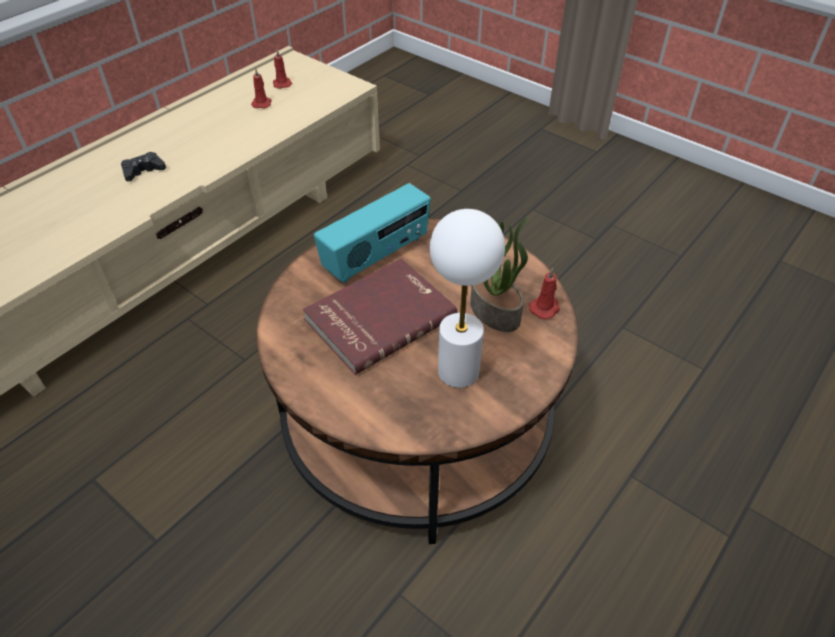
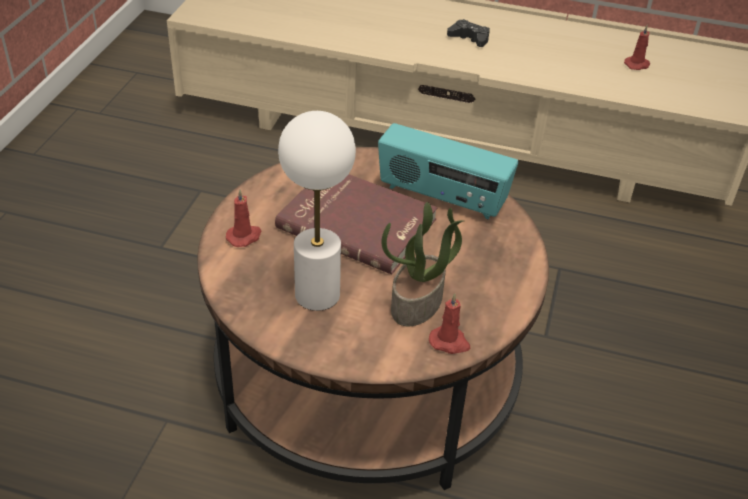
camera: 65 degrees right, 5 degrees down
(282, 84) = (685, 65): red candle -> red candle (244, 236)

